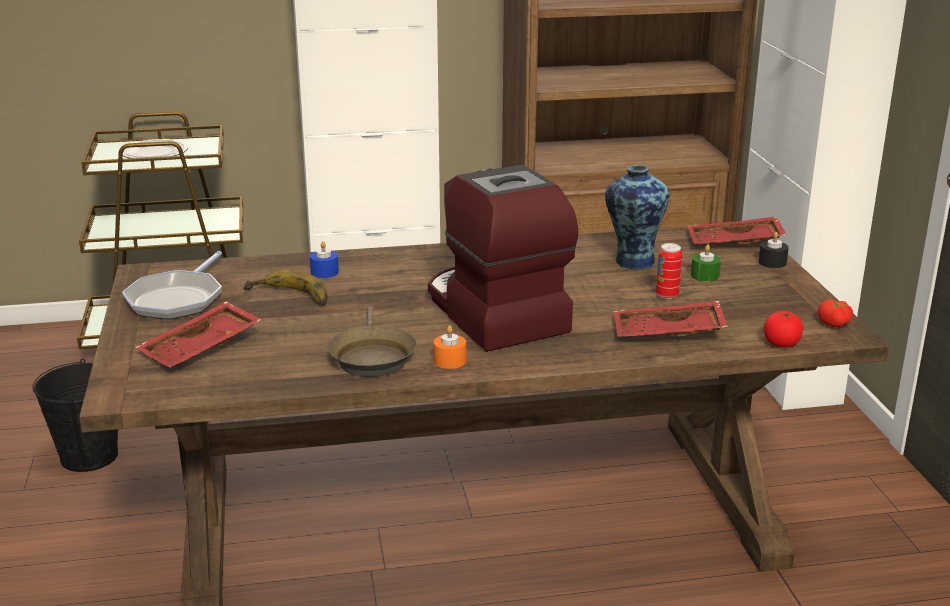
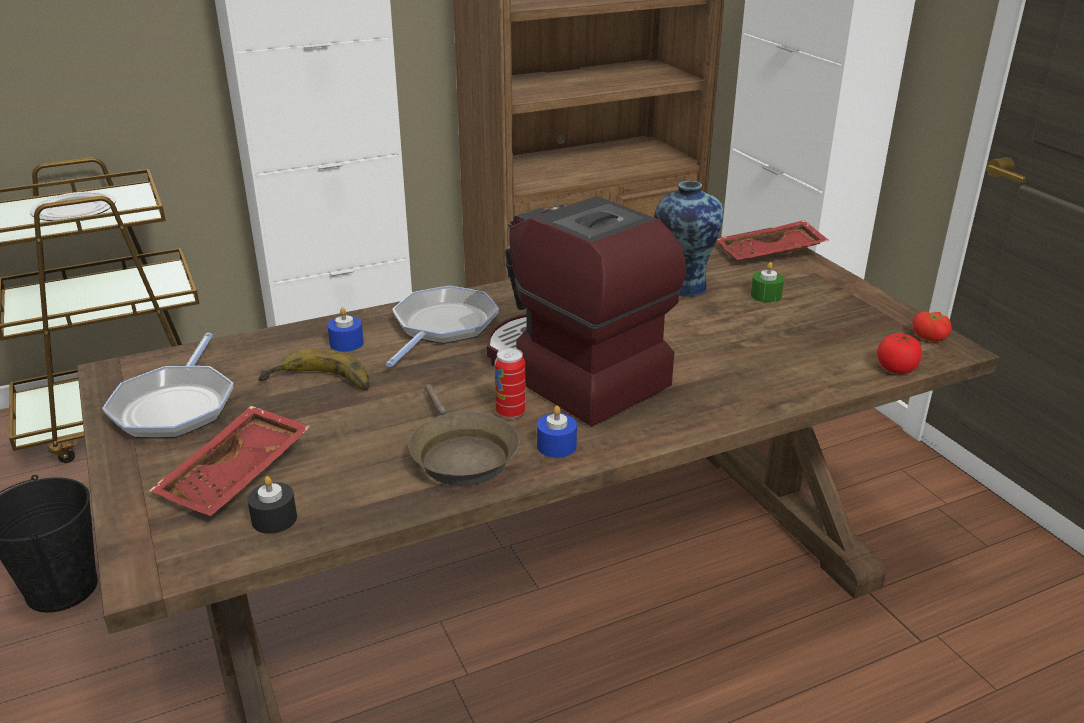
camera: 15 degrees left, 5 degrees up
(407, 269) = (442, 327): none -> frying pan
(450, 361) = (556, 446): orange candle -> blue candle
(667, 295) = (743, 324): can -> can (510, 413)
(668, 334) = (775, 374): red tray -> none
(772, 262) = (821, 271): black candle -> black candle (274, 519)

